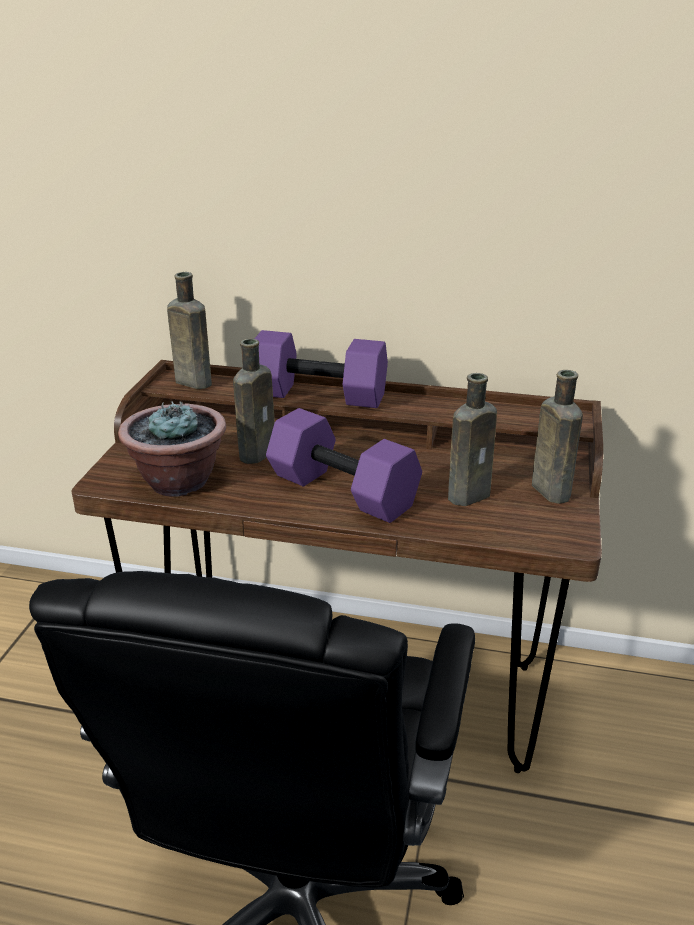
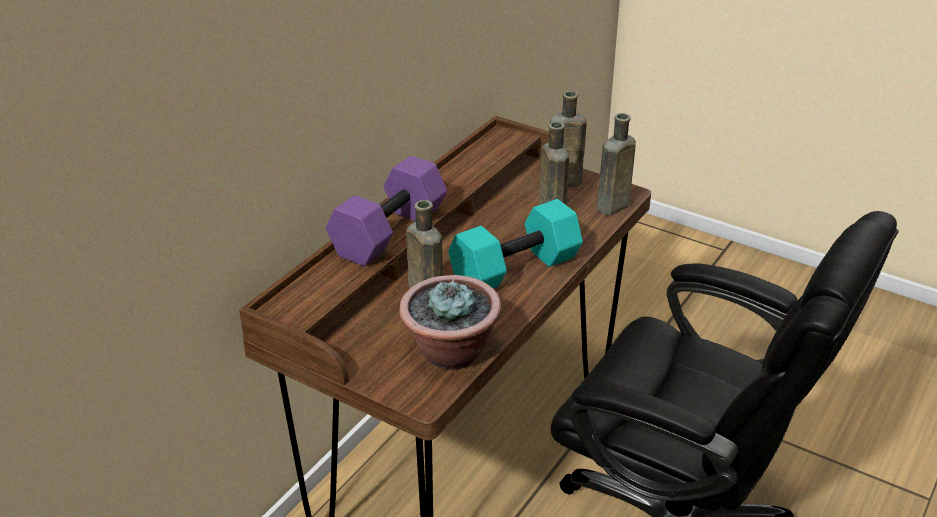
camera: 70 degrees left, 5 degrees up
(191, 381) = (303, 299): brown bottle -> brown bottle (611, 208)
(340, 491) = (515, 270): purple dumbbell -> turquoise dumbbell

